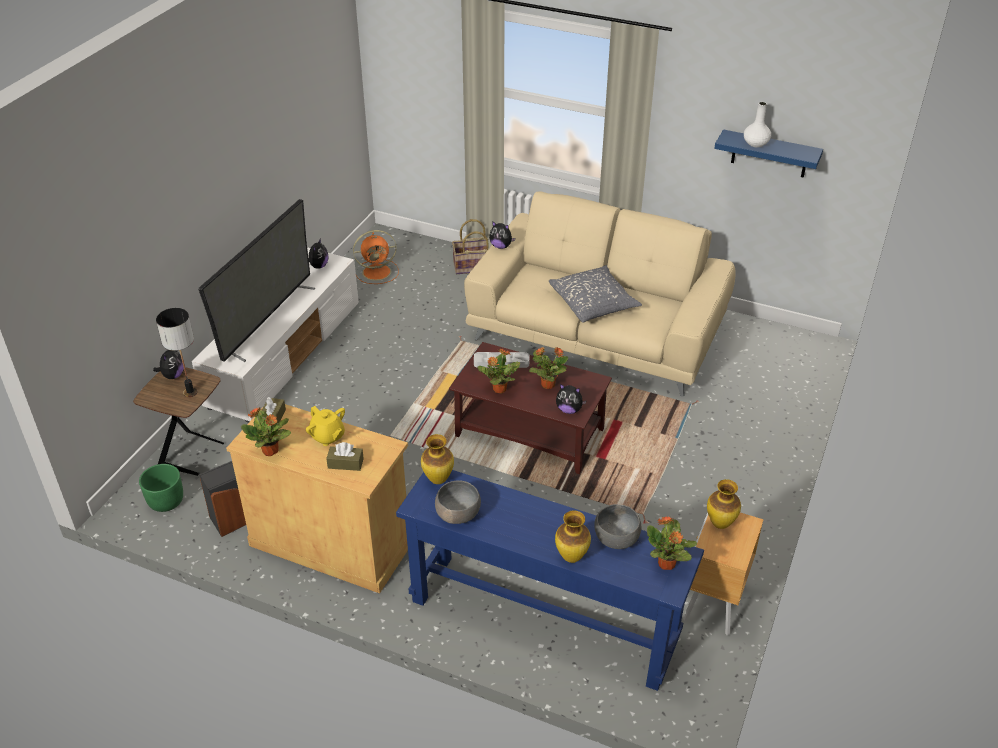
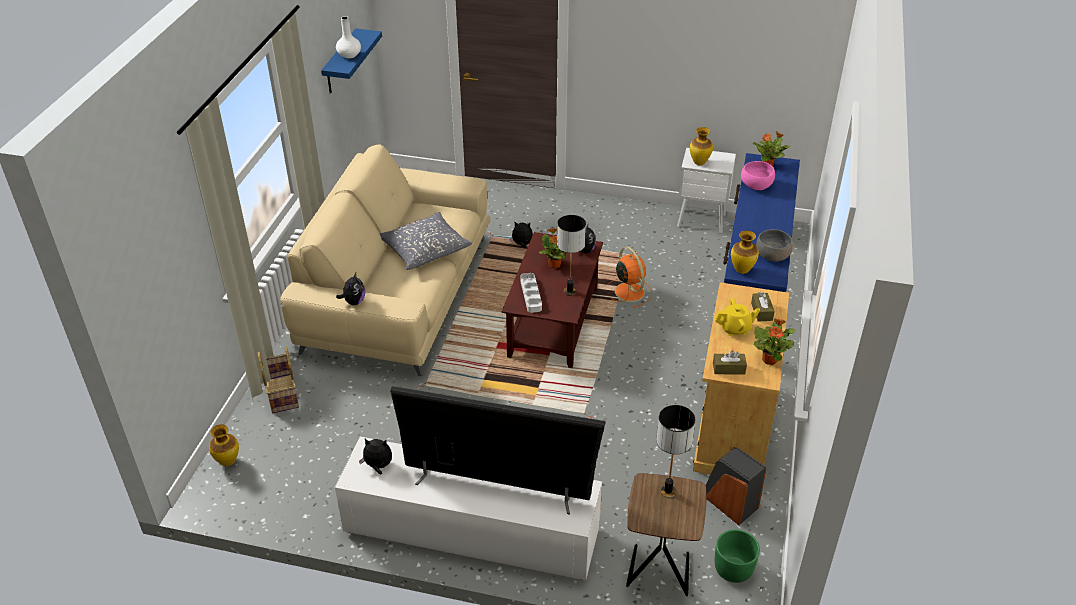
camera: 100 degrees left, 0 degrees up
(173, 375) = (646, 517): plush toy -> plush toy (522, 244)
(327, 436) = (735, 328): yellow teapot -> yellow teapot turned 45 degrees clockwise
(378, 272) = (294, 479): orange fan -> orange fan (628, 291)
(499, 389) = (569, 292): potted plant -> table lamp
(572, 557) = (783, 202): vase -> vase (228, 461)
(616, 538) = (756, 185): grey bowl -> pink bowl
(712, 605) = (702, 221): brown nightstand -> white nightstand

